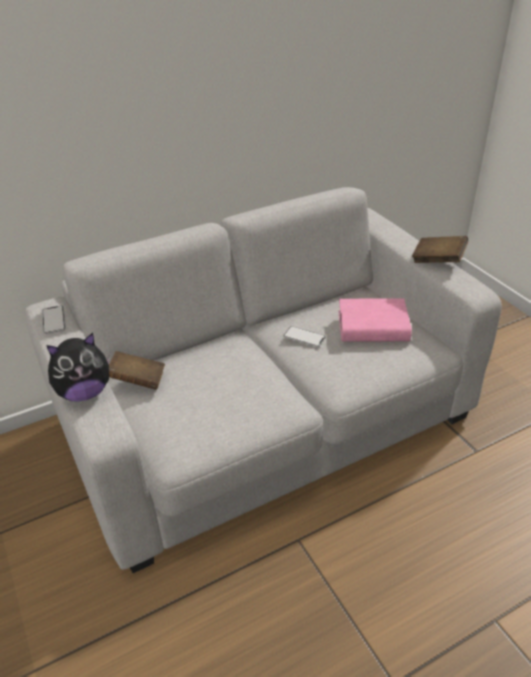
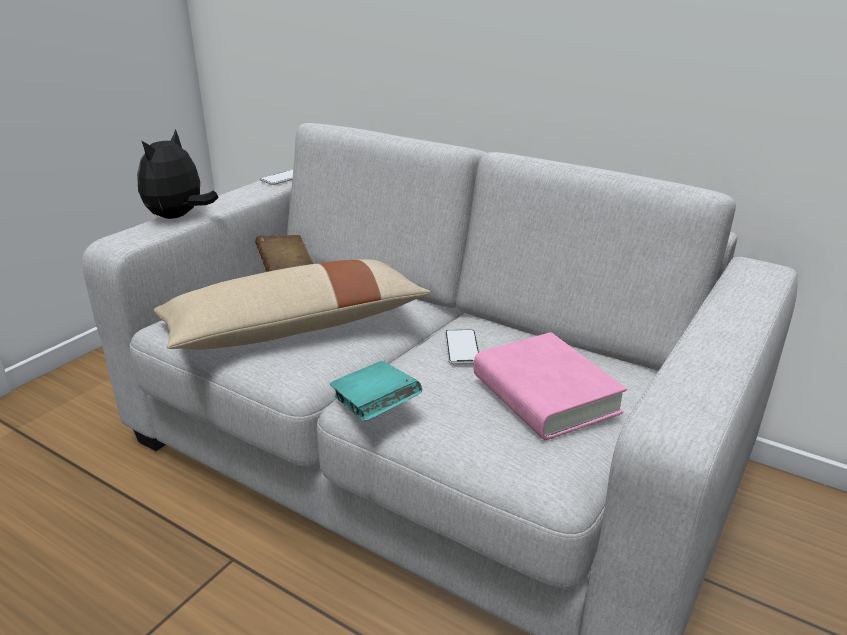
camera: 60 degrees right, 10 degrees down
(85, 392) = (178, 217): plush toy -> plush toy turned 75 degrees clockwise
(228, 395) = (295, 328): none -> beige pillow
(350, 386) = (374, 409): none -> turquoise book
(438, 260) = (725, 360): brown book -> none

